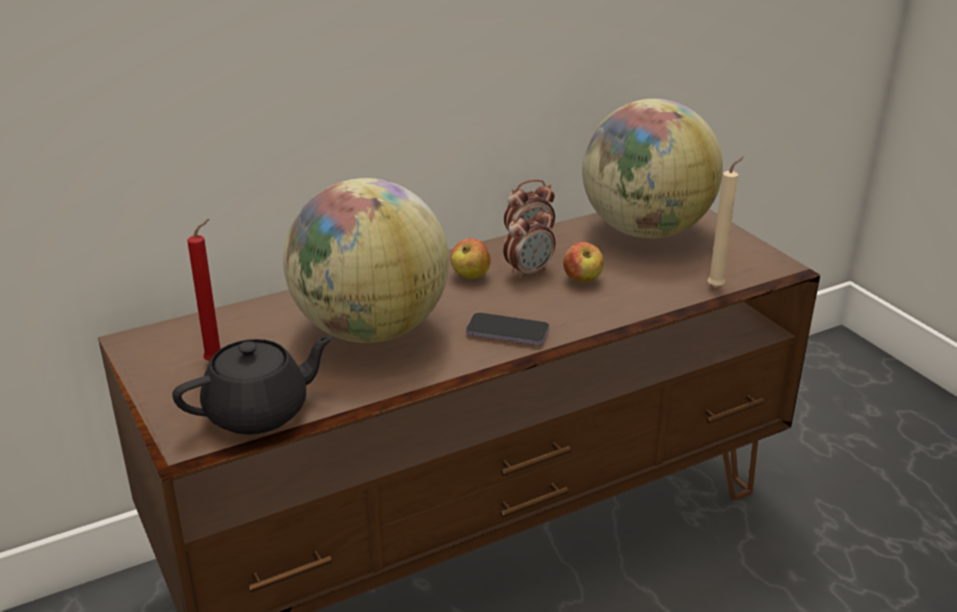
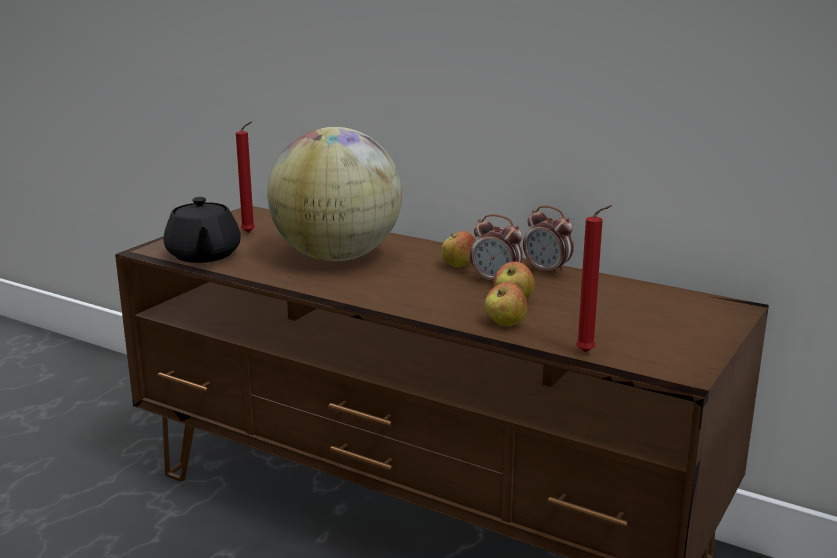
camera: 60 degrees right, 10 degrees down
(259, 412) = (203, 255): black teapot -> black teapot turned 45 degrees clockwise
(507, 332) = (388, 294): phone -> none
(630, 299) = (505, 323): none -> apple
(645, 230) = (649, 305): globe -> none
(717, 287) = (588, 353): beige candle -> red candle

